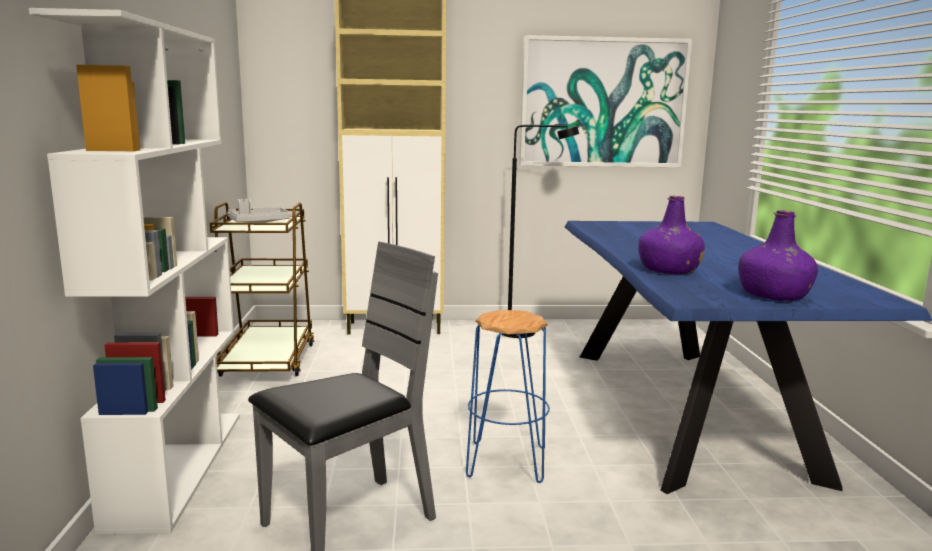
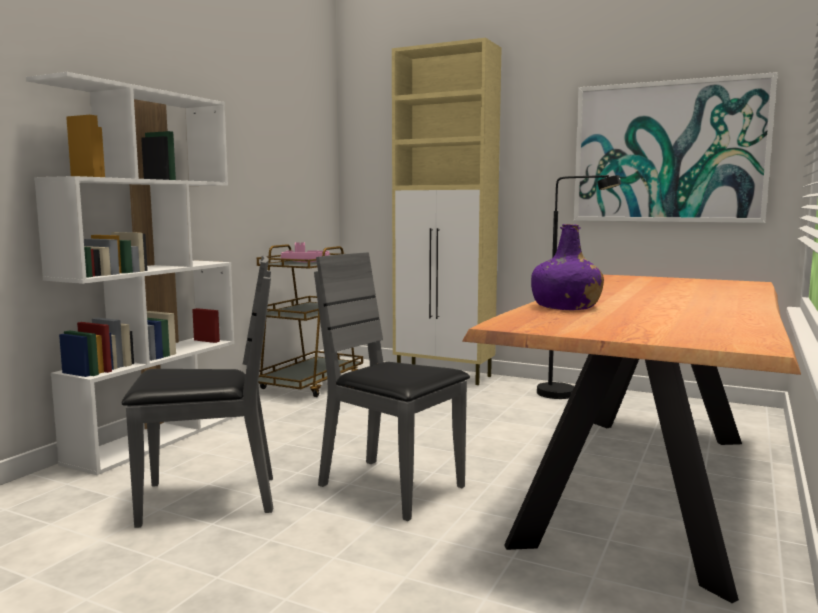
camera: 30 degrees right, 5 degrees down
(258, 222) = (305, 262): grey tray -> pink tray
(506, 461) = (391, 488): blue stool -> grey chair
(685, 409) = (644, 486): blue dining table -> brown dining table
(774, 295) = (618, 330): purple bottle -> none

